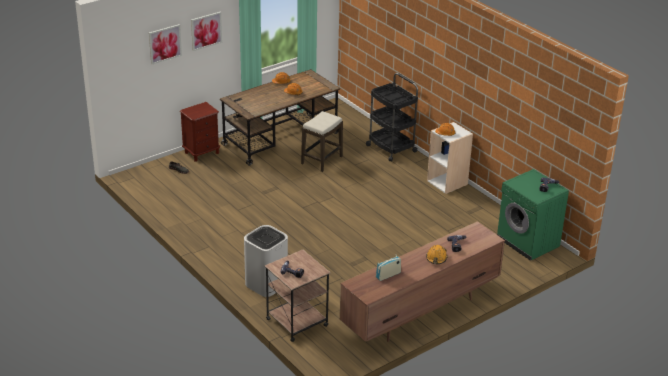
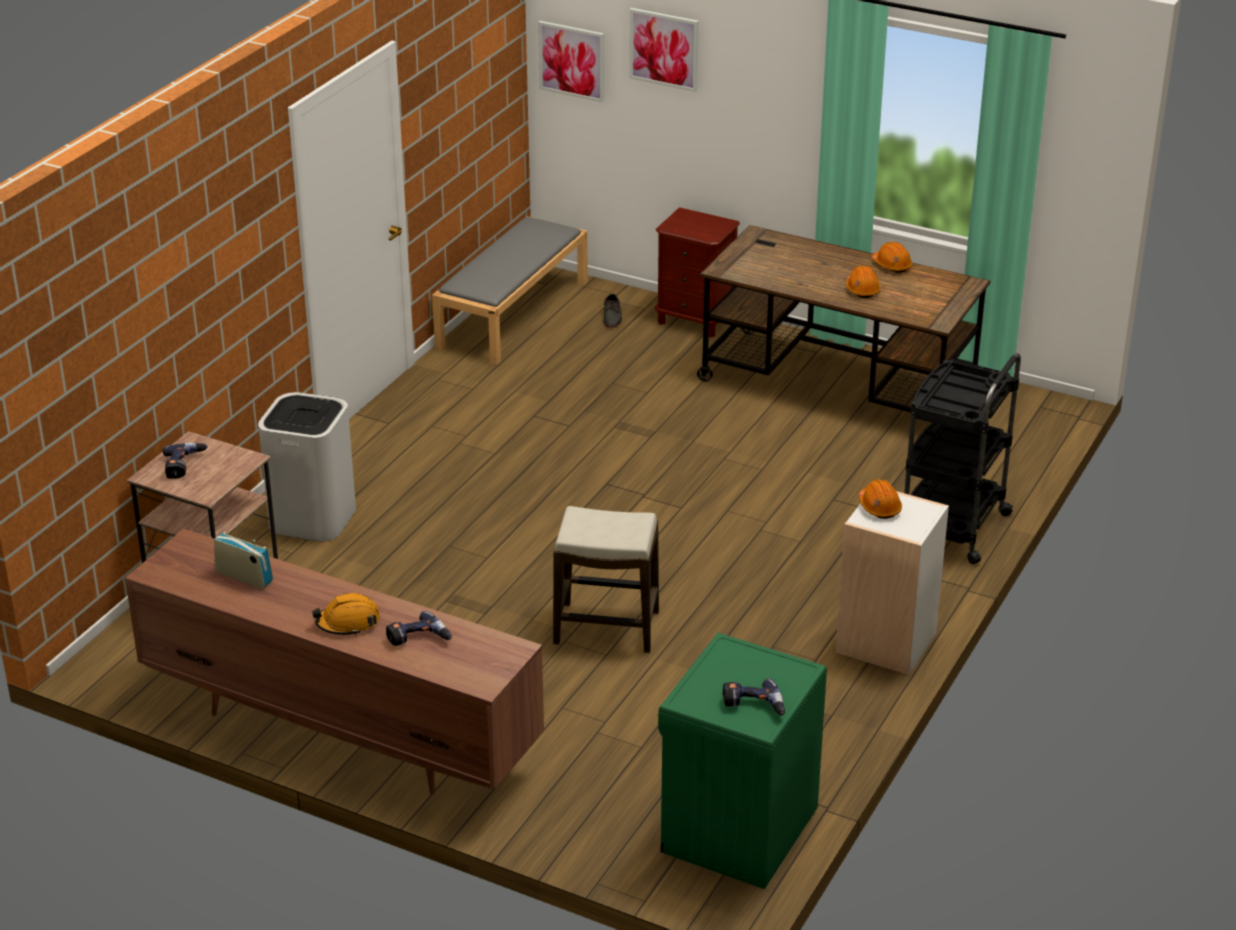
camera: 65 degrees right, 0 degrees up
(150, 192) = (513, 313): none -> grey bench
(206, 31) = (759, 65): picture -> picture (572, 61)
(322, 160) = (806, 455): stool -> stool (606, 628)

